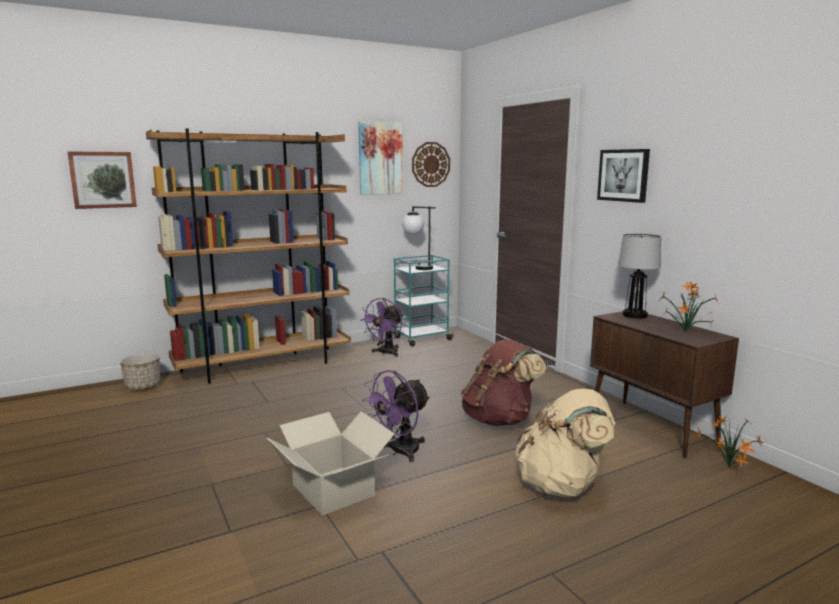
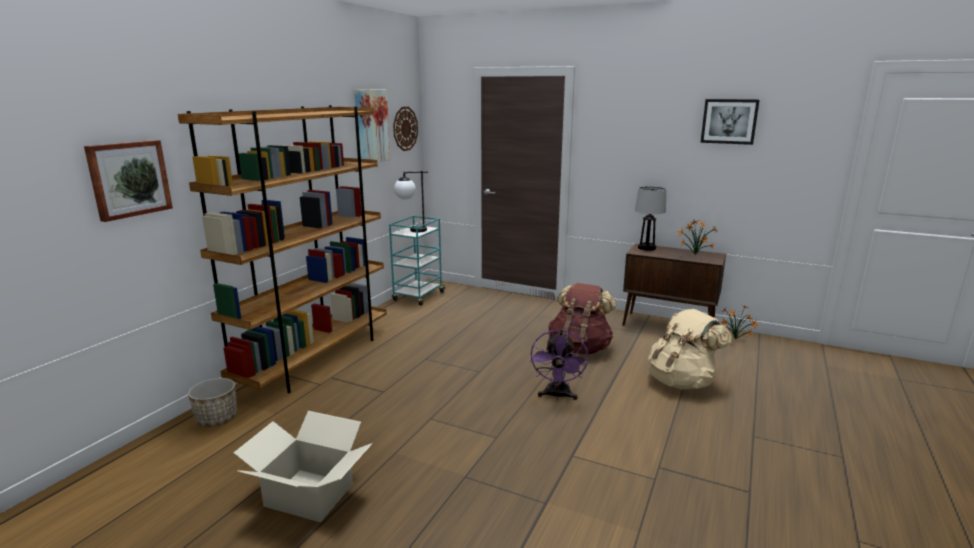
camera: 35 degrees left, 5 degrees up
(334, 489) = (561, 440): cardboard box -> cardboard box (309, 494)
(385, 353) = (409, 317): purple fan -> none
(623, 175) = (623, 141): picture -> picture (729, 121)

